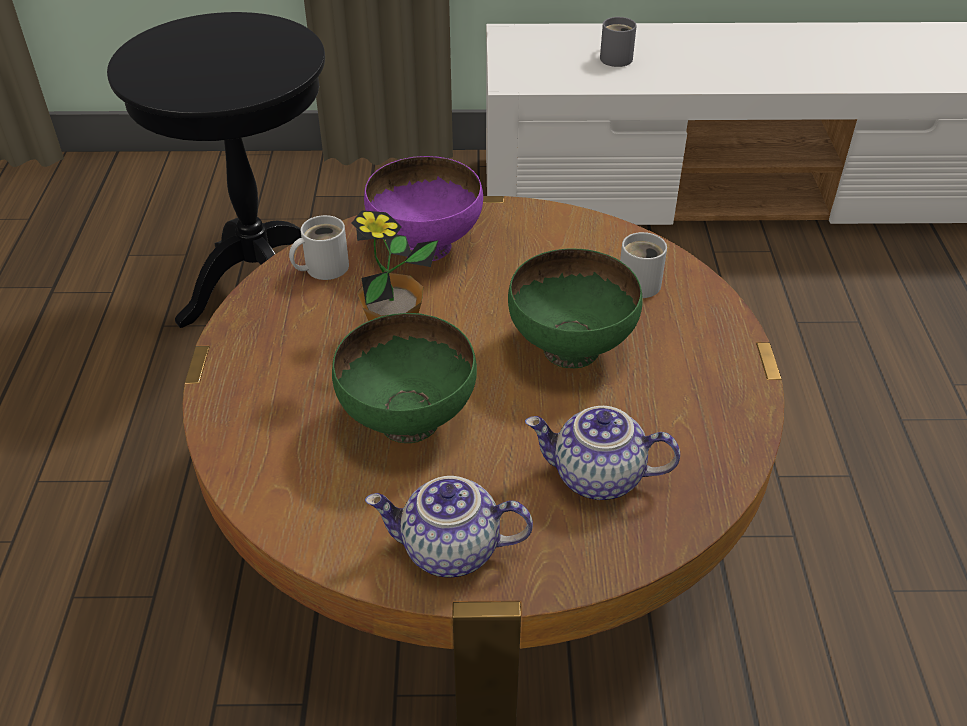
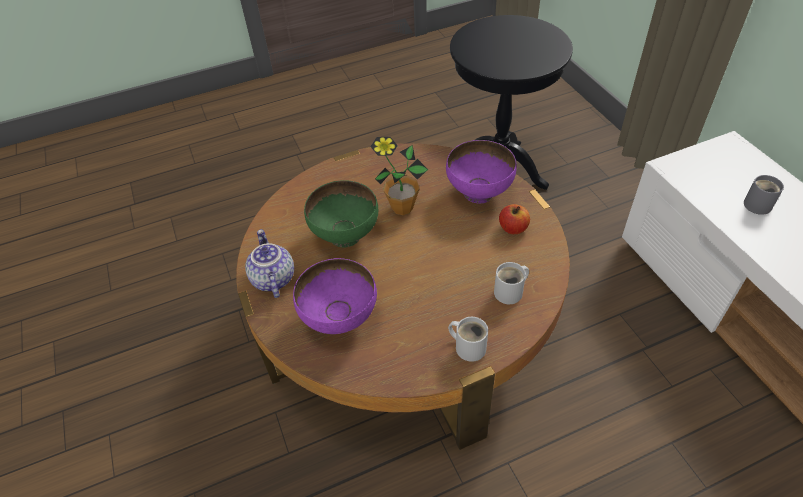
camera: 70 degrees right, 5 degrees up
(322, 267) = (435, 164): white mug -> white mug (468, 346)
(521, 240) = (513, 228): none -> apple
(571, 348) = (432, 279): green bowl -> none
(596, 478) = (339, 319): teapot -> purple bowl

